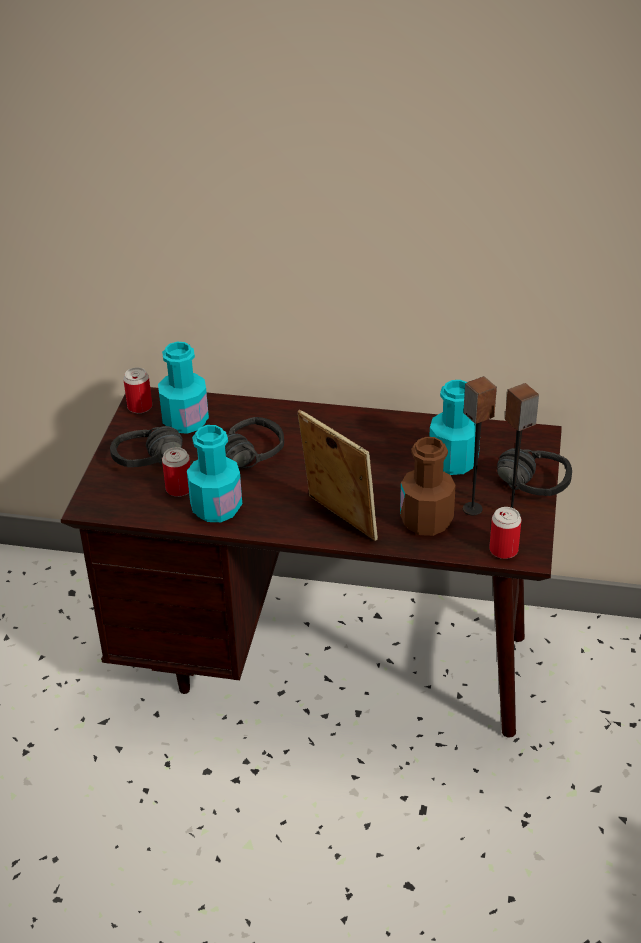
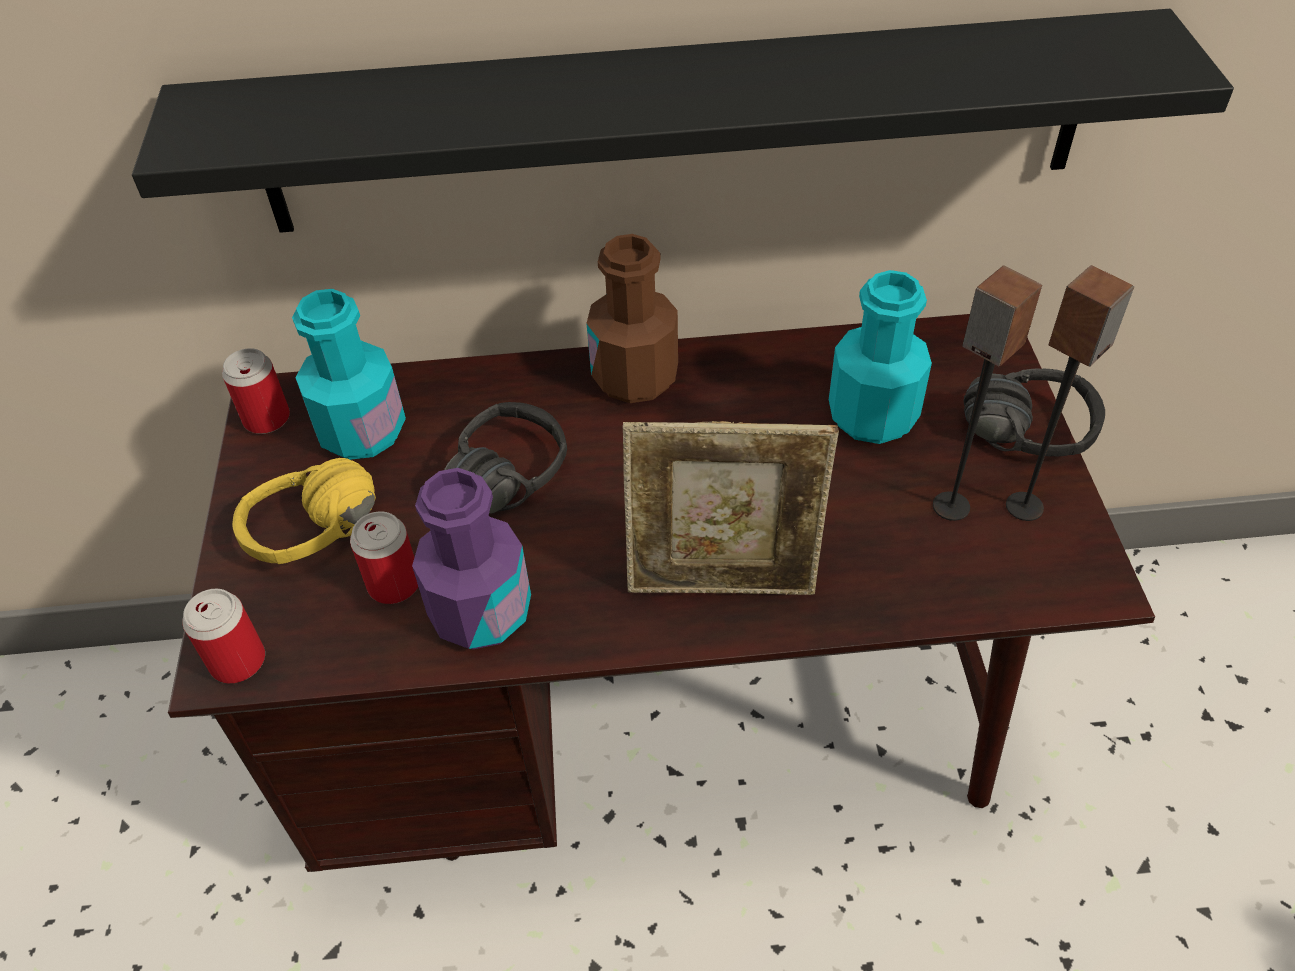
camera: 15 degrees left, 10 degrees up
(150, 465) = (322, 542): black headphones -> yellow headphones
(216, 508) = (481, 612): turquoise bottle -> purple bottle
(338, 519) = (722, 584): picture frame -> picture frame turned 150 degrees clockwise
(370, 291) = (675, 125): none -> black shelf
(426, 520) = (883, 550): brown bottle -> brown bottle (635, 376)
(503, 550) = (1048, 583): can -> can (238, 661)

